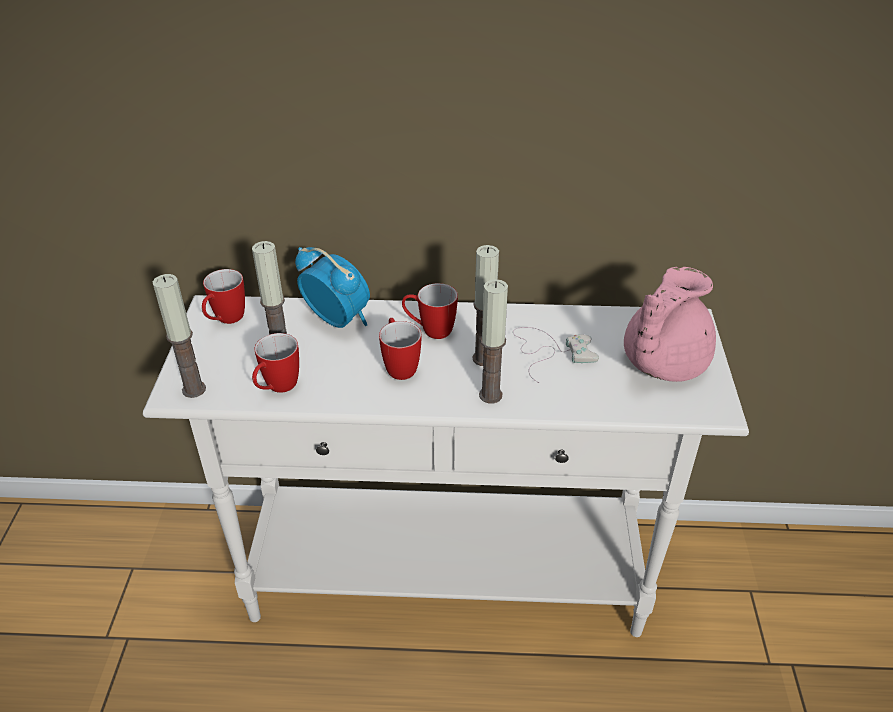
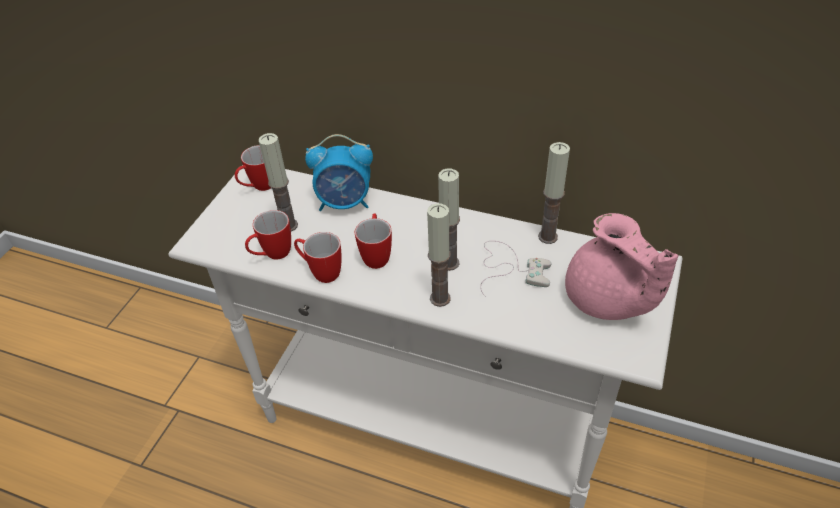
camera: 20 degrees right, 5 degrees up
(194, 389) = (211, 242): candle -> candle (547, 237)
(337, 319) = (345, 203): alarm clock -> alarm clock turned 120 degrees clockwise
(430, 330) = (415, 228): mug -> mug (321, 272)
(661, 362) = (607, 300): pink teapot -> pink teapot turned 90 degrees counterclockwise

